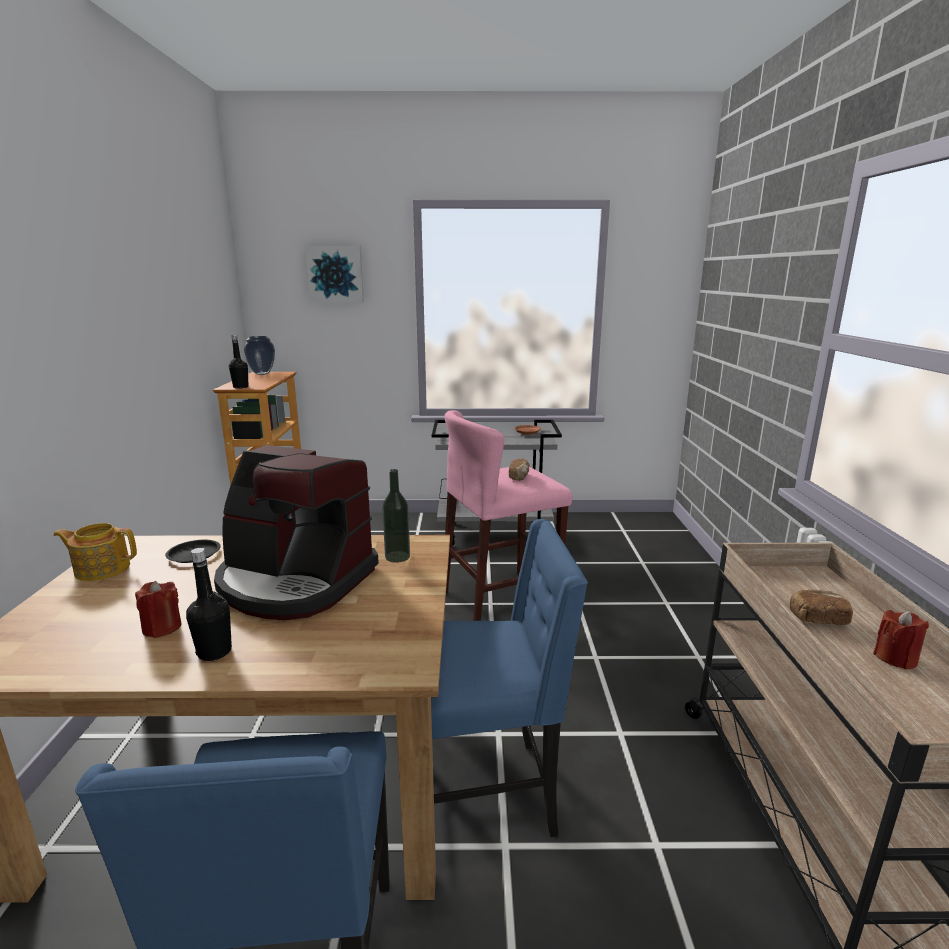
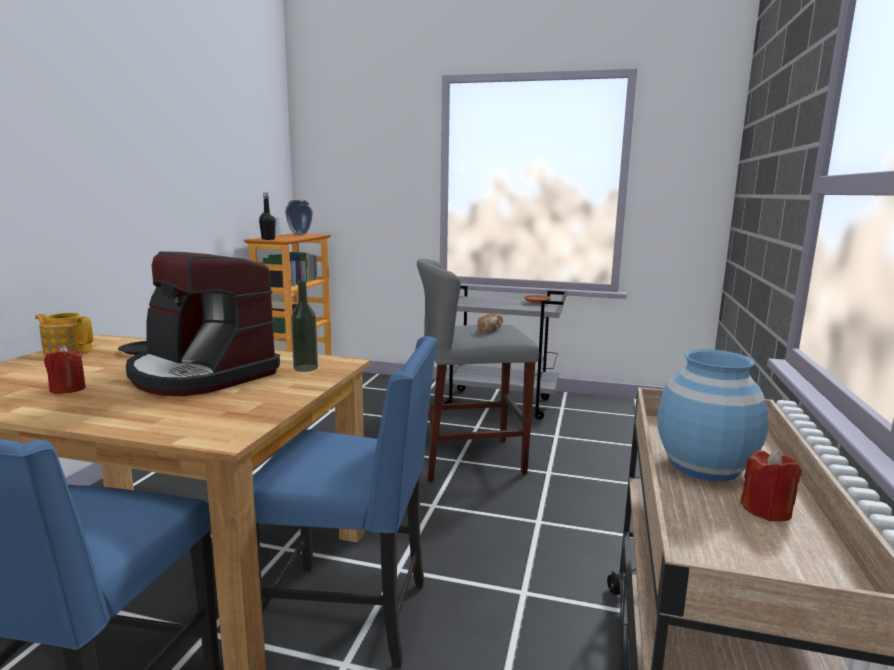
camera: 15 degrees right, 5 degrees down
(214, 652) = (87, 407): black bottle -> none
(335, 274) = (370, 145): picture -> none
(500, 600) = (469, 459): pink stool -> grey stool
(817, 618) = (704, 466): bread -> blue vase

